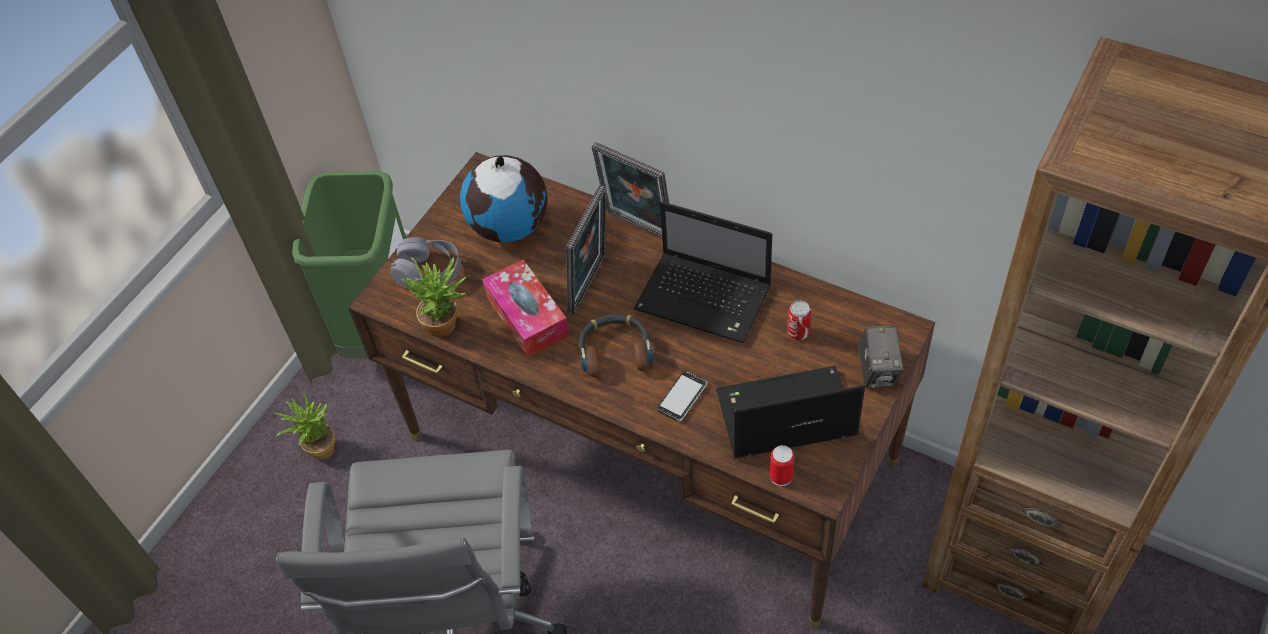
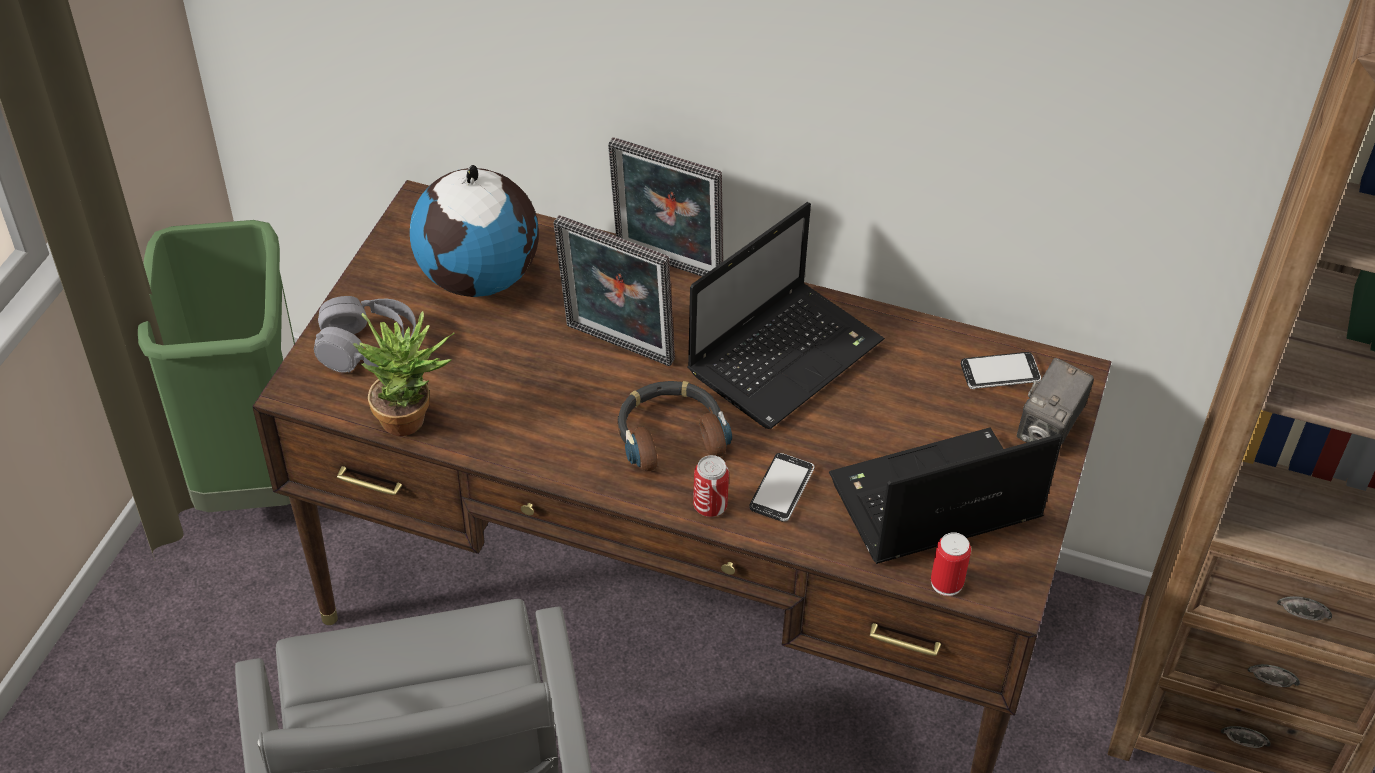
camera: 15 degrees left, 5 degrees down
(317, 448) = (176, 651): potted plant -> none
(527, 316) = (530, 397): tissue box -> none
(591, 285) = (616, 348): picture frame -> picture frame turned 105 degrees clockwise
(706, 299) = (787, 354): laptop -> laptop turned 60 degrees counterclockwise
(798, 332) = (927, 389): can -> can (710, 506)
(852, 324) = (1000, 373): none -> phone
(877, 371) = (1049, 431): camera -> camera turned 45 degrees clockwise

